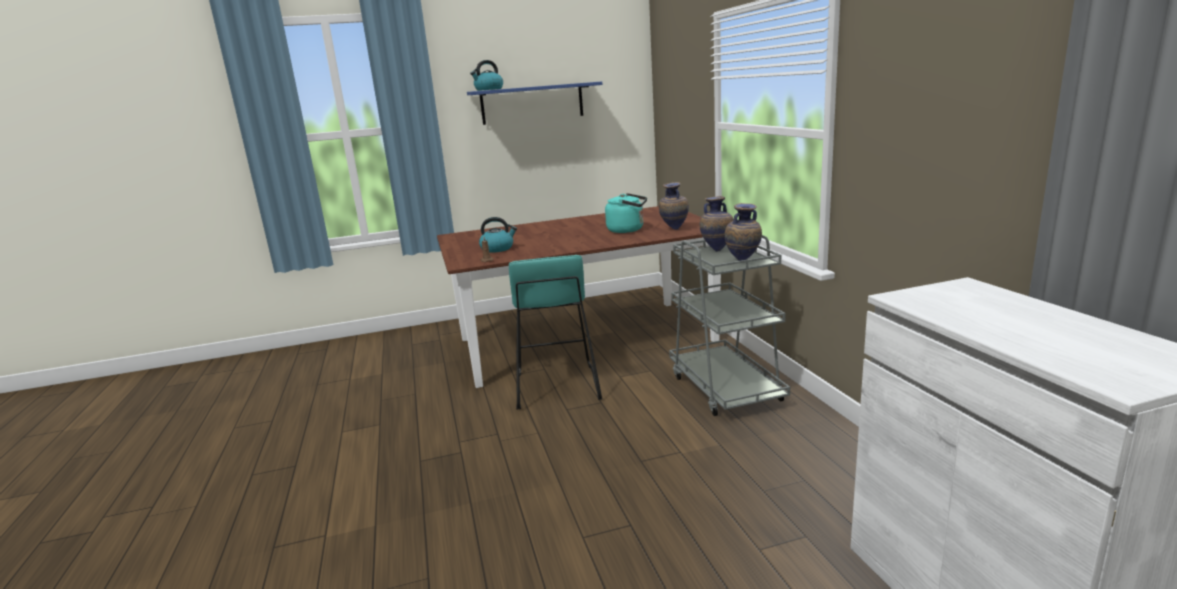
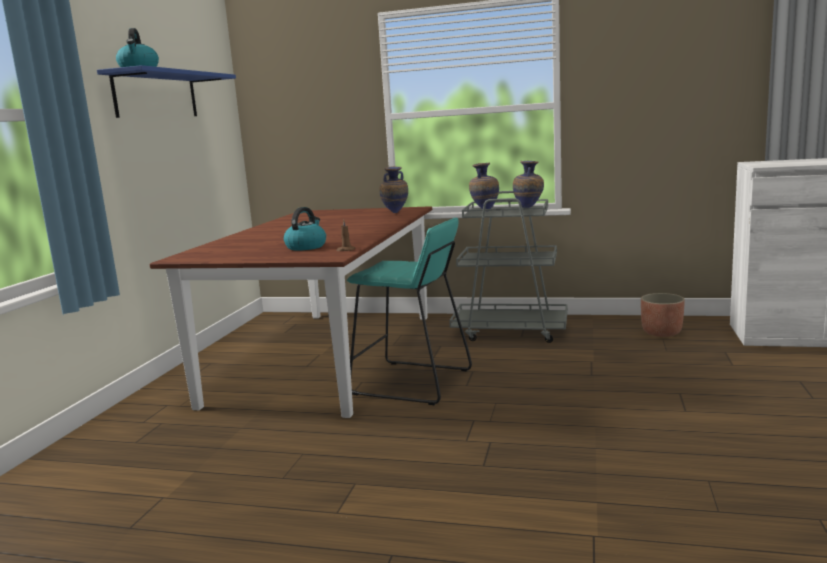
camera: 60 degrees left, 5 degrees down
(628, 230) = (358, 220): turquoise kettle -> none
(828, 474) = (661, 332): none -> planter

